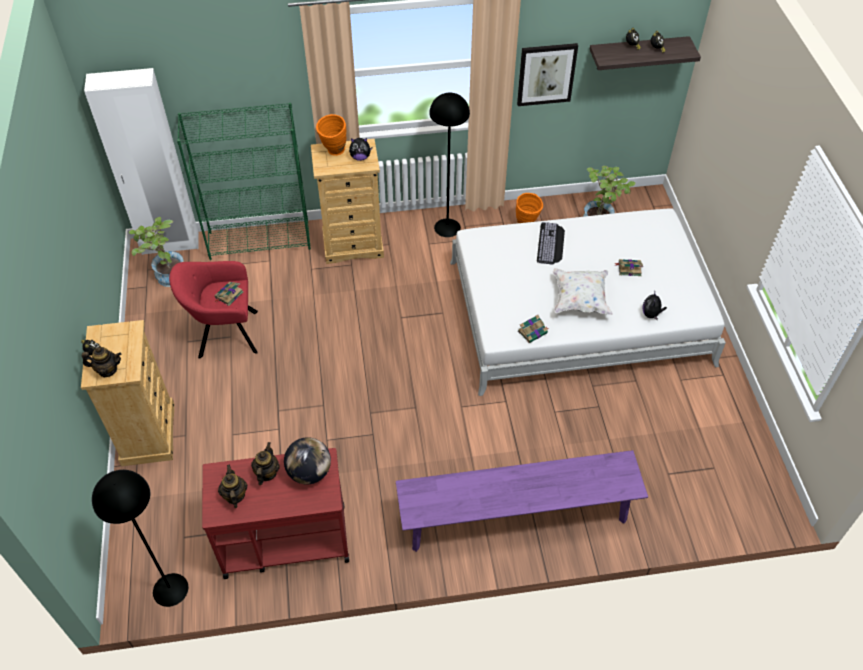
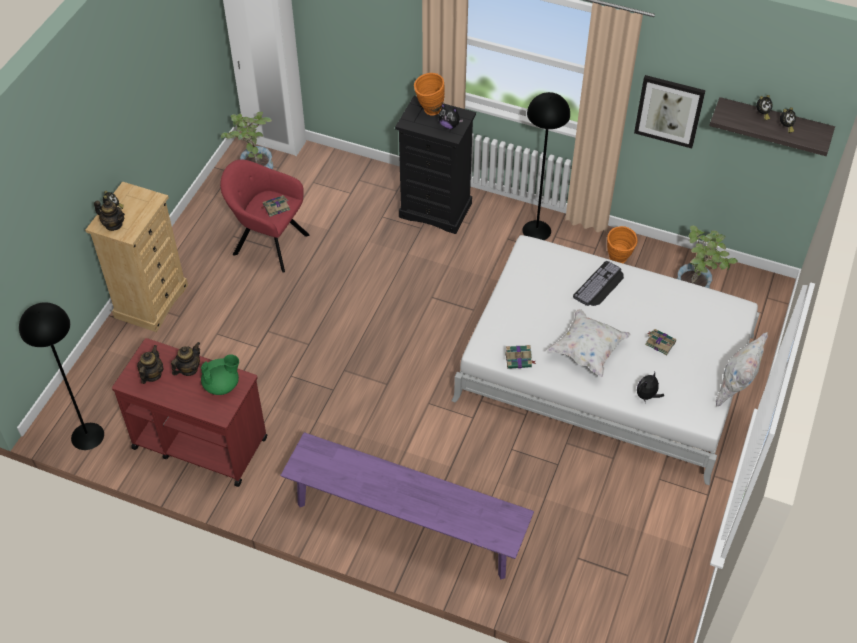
camera: 30 degrees right, 0 degrees up
(260, 240) = (355, 171): green bookcase -> none
(309, 472) = (222, 385): globe -> green teapot
(353, 245) = (436, 210): beige dresser -> black dresser
(707, 277) = (736, 386): none -> white pillow

